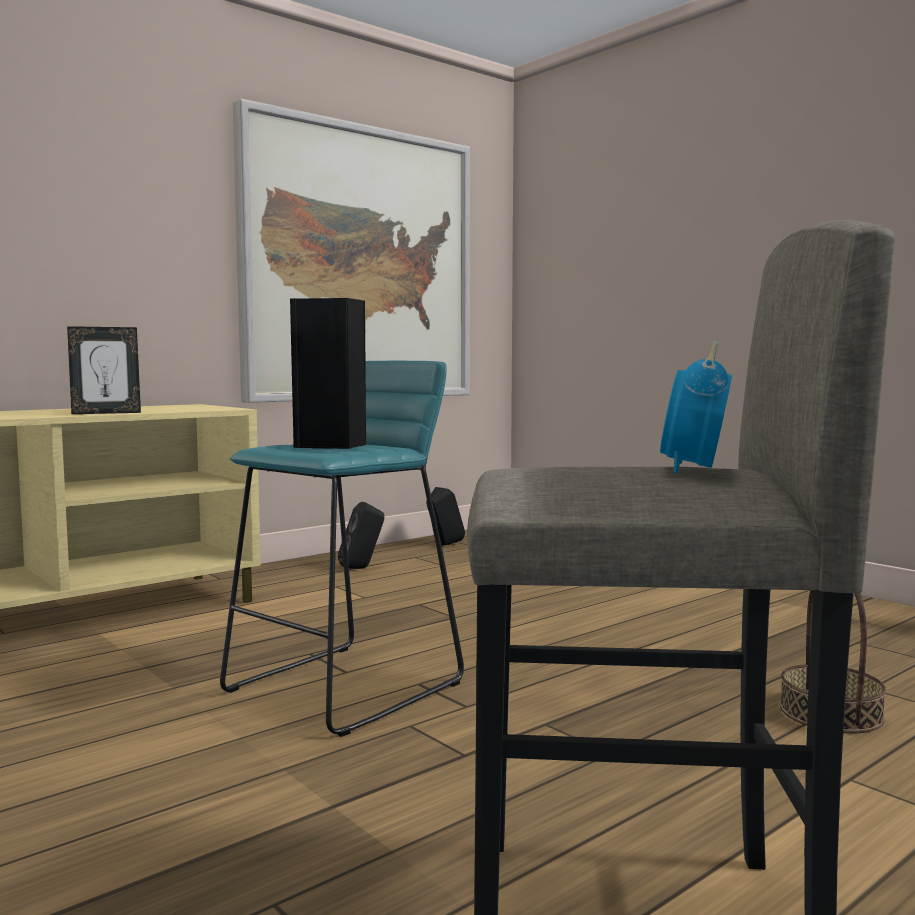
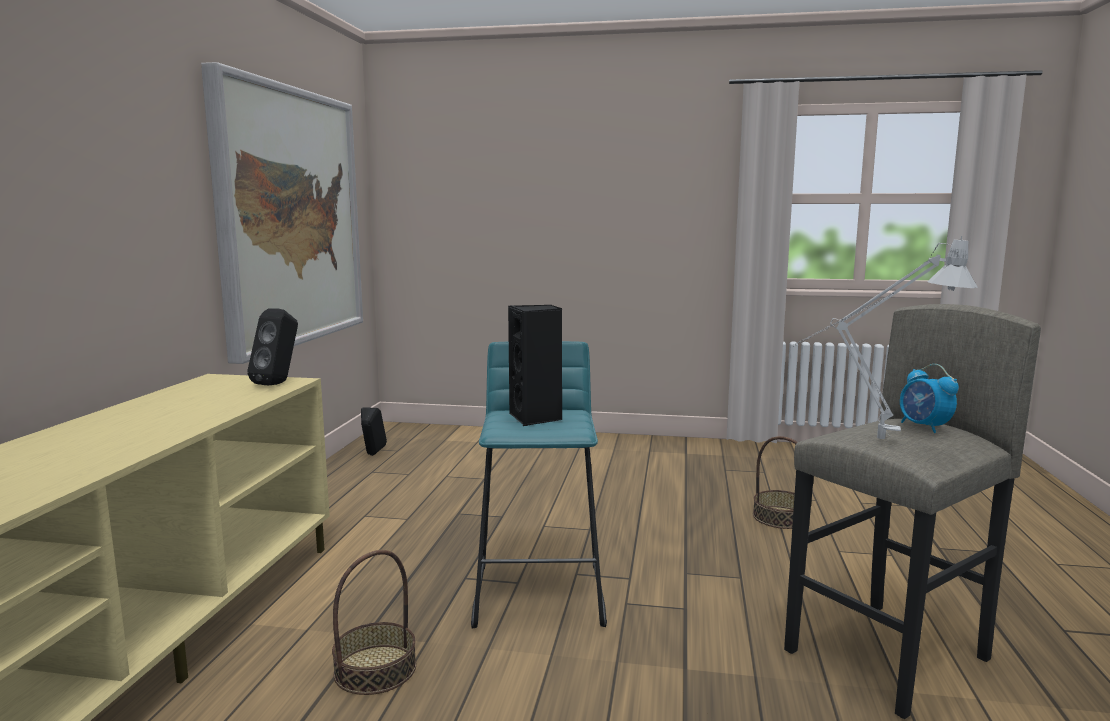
camera: 40 degrees left, 5 degrees up
(98, 691) = (375, 669): none -> basket
(106, 413) = (223, 410): picture frame -> none
(362, 568) = (350, 493): black speaker -> black speaker (279, 383)
(529, 467) = (869, 440): none -> grey table lamp

